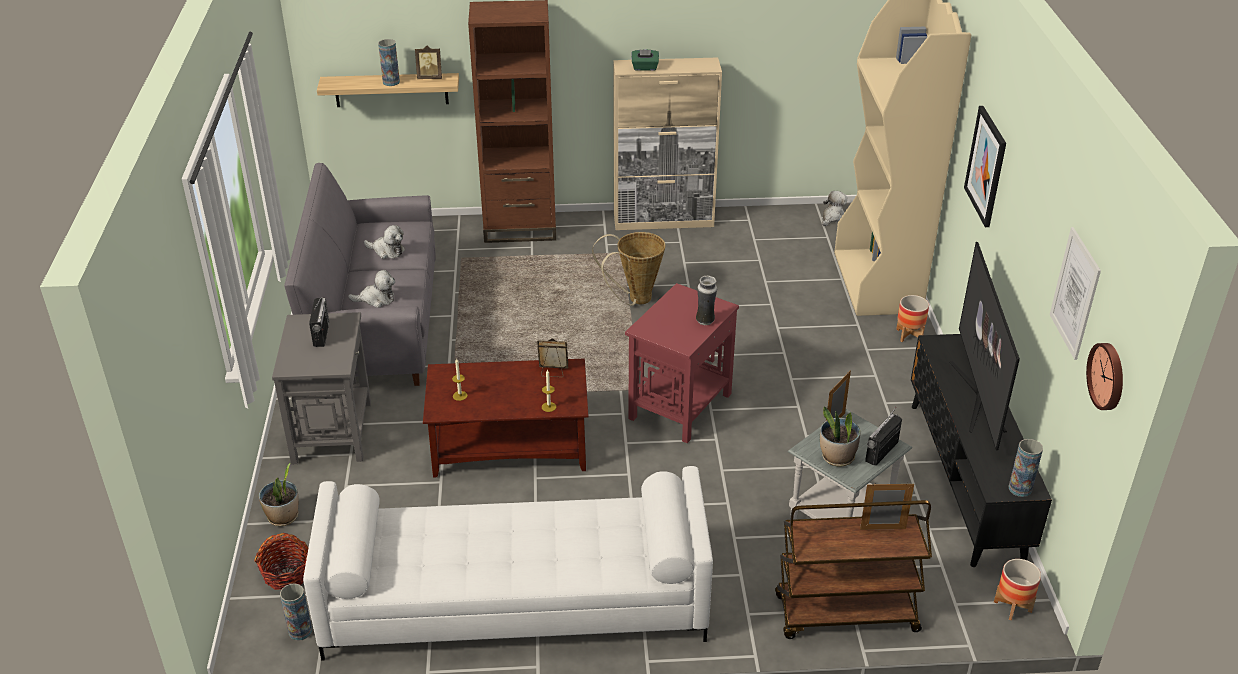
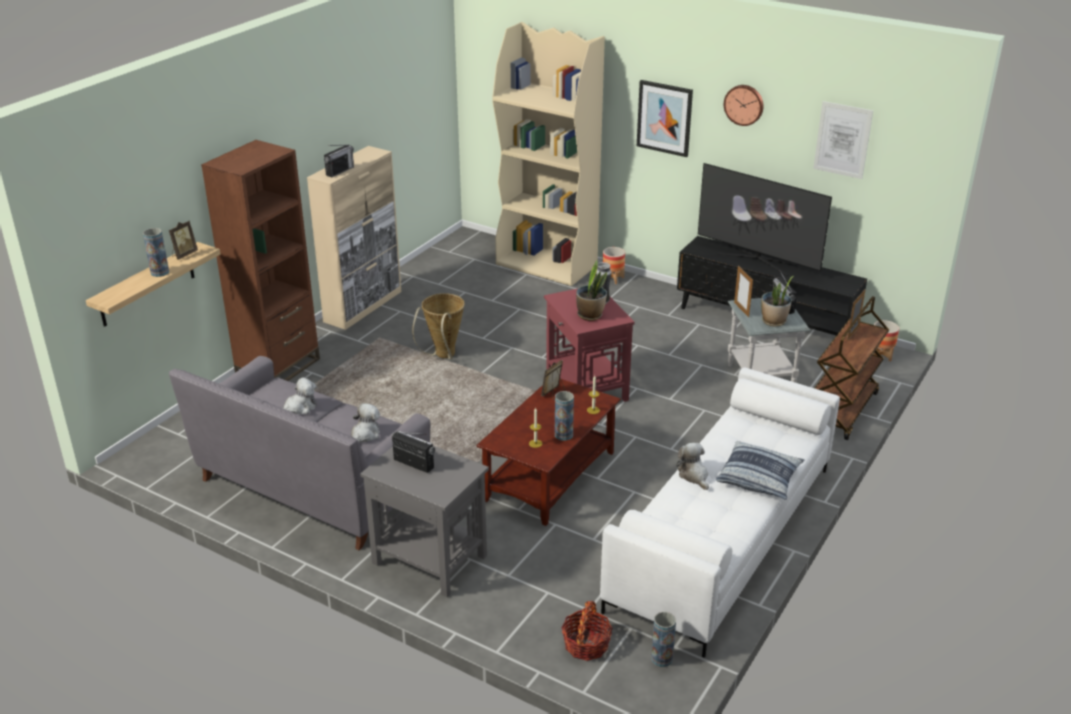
camera: 55 degrees left, 5 degrees down
(283, 517) = (512, 624): potted plant -> potted plant (590, 315)
(534, 564) = (759, 478): none -> pillow
(645, 68) = (340, 171): green tissue box -> radio
(832, 217) = (455, 248): plush toy -> plush toy (694, 475)
(1020, 489) = (850, 283): vase -> vase (563, 435)
(1108, 376) = (909, 167): wall clock -> wall clock (744, 104)

